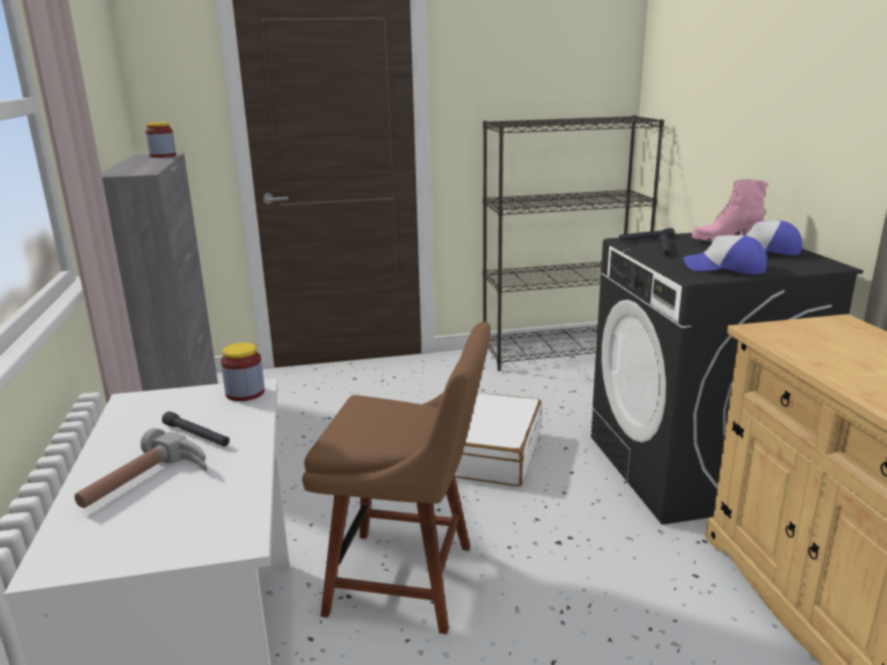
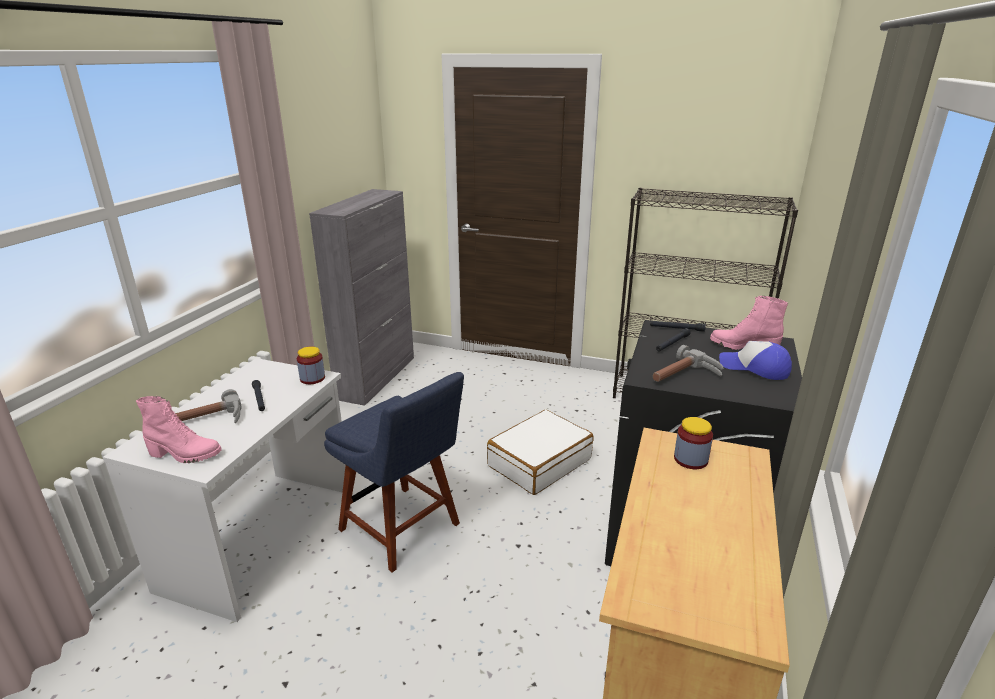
camera: 30 degrees right, 5 degrees up
(163, 156) = (383, 193): jar -> jar (690, 459)
(173, 536) = (184, 455): none -> pink boot
(409, 580) = (403, 529): brown chair -> blue chair
(725, 268) = (685, 376): cap -> hammer

